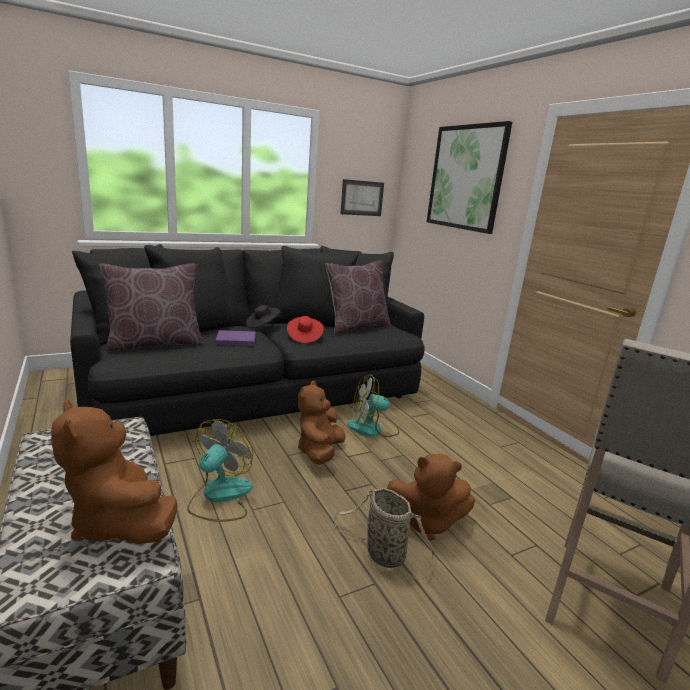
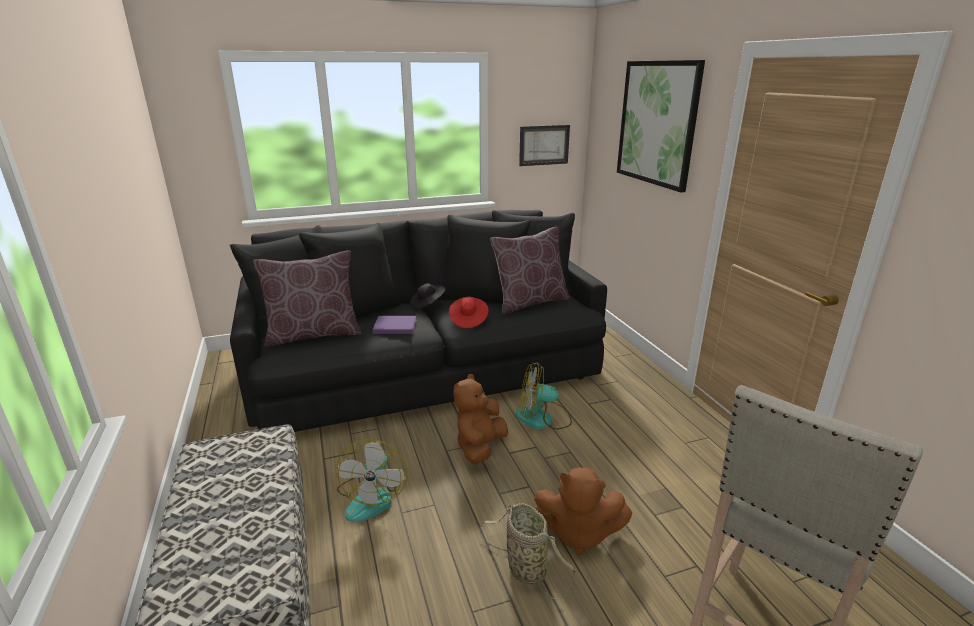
camera: 10 degrees right, 5 degrees up
(119, 522) = (253, 544): brown plush toy -> none
(220, 497) = (372, 497): fan -> fan turned 150 degrees clockwise

